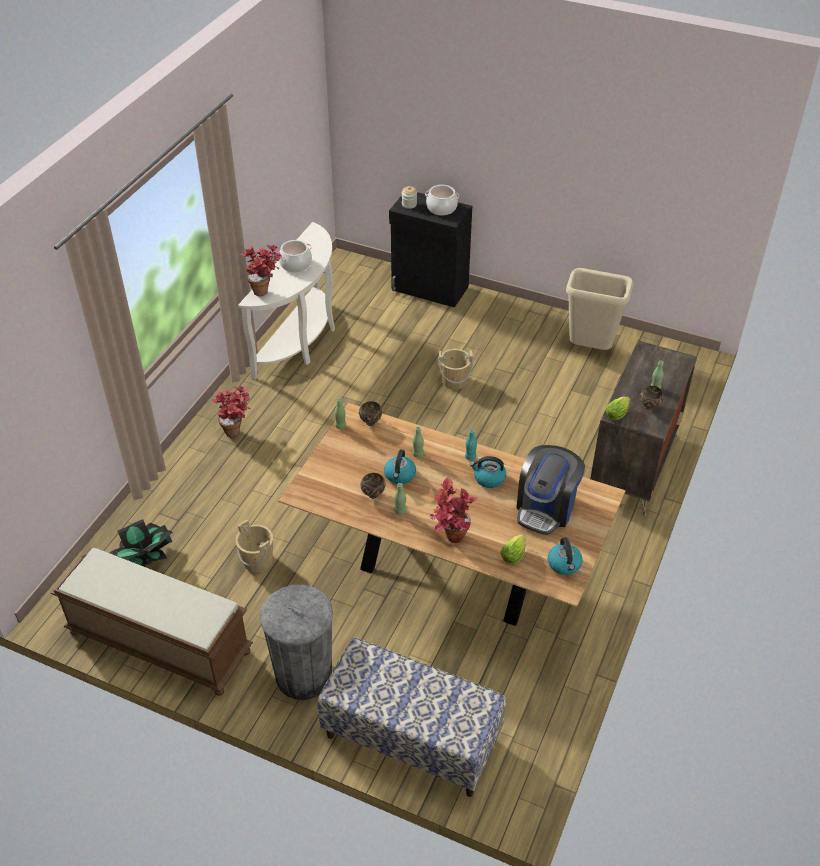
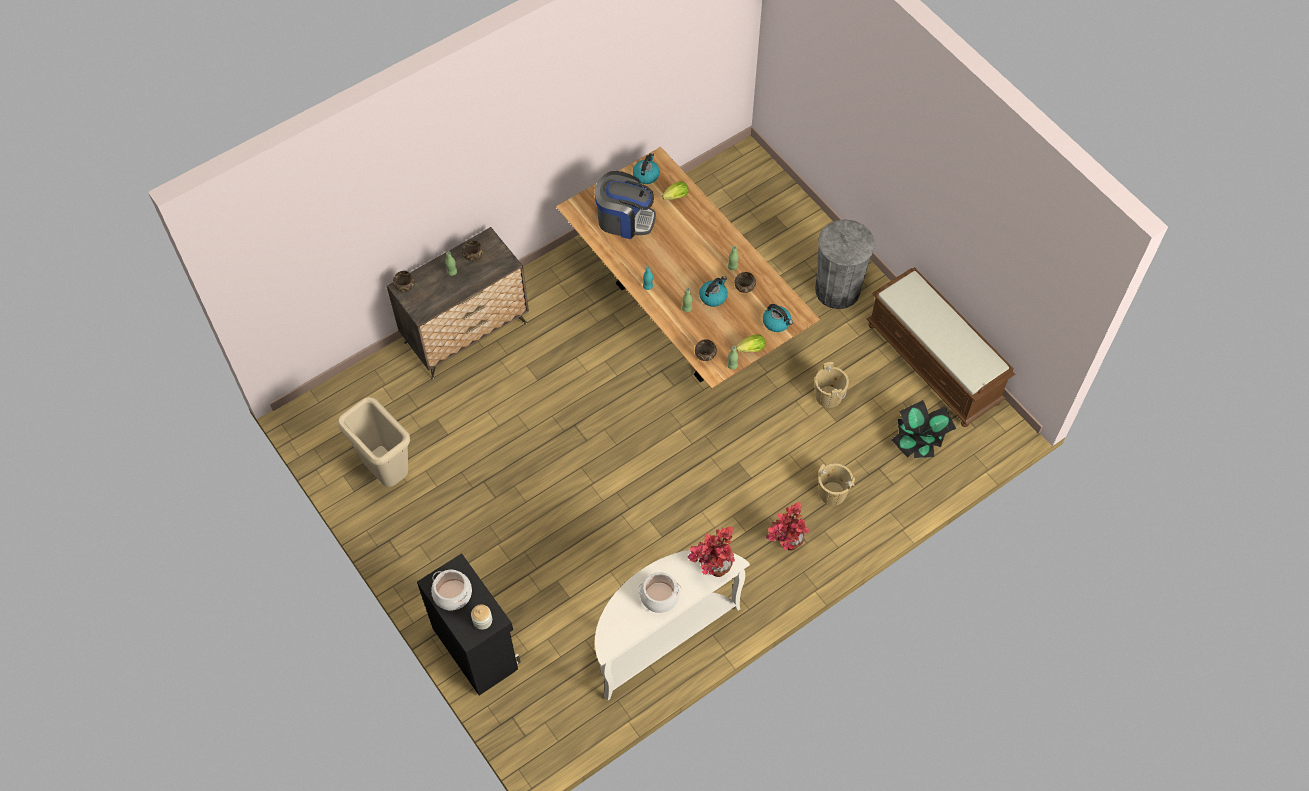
camera: 150 degrees left, 15 degrees up
(411, 738) = (788, 216): bench -> none
(450, 540) = (712, 227): potted plant -> none
(454, 381) = (545, 501): beige bucket -> beige bucket (832, 493)
(488, 478) = (648, 262): kettle -> kettle (777, 322)
(546, 508) = (624, 219): coffee machine -> coffee machine turned 45 degrees clockwise
(618, 413) = (503, 264): lettuce -> lettuce (749, 349)
(678, 360) = (405, 289): none -> brown bowl

